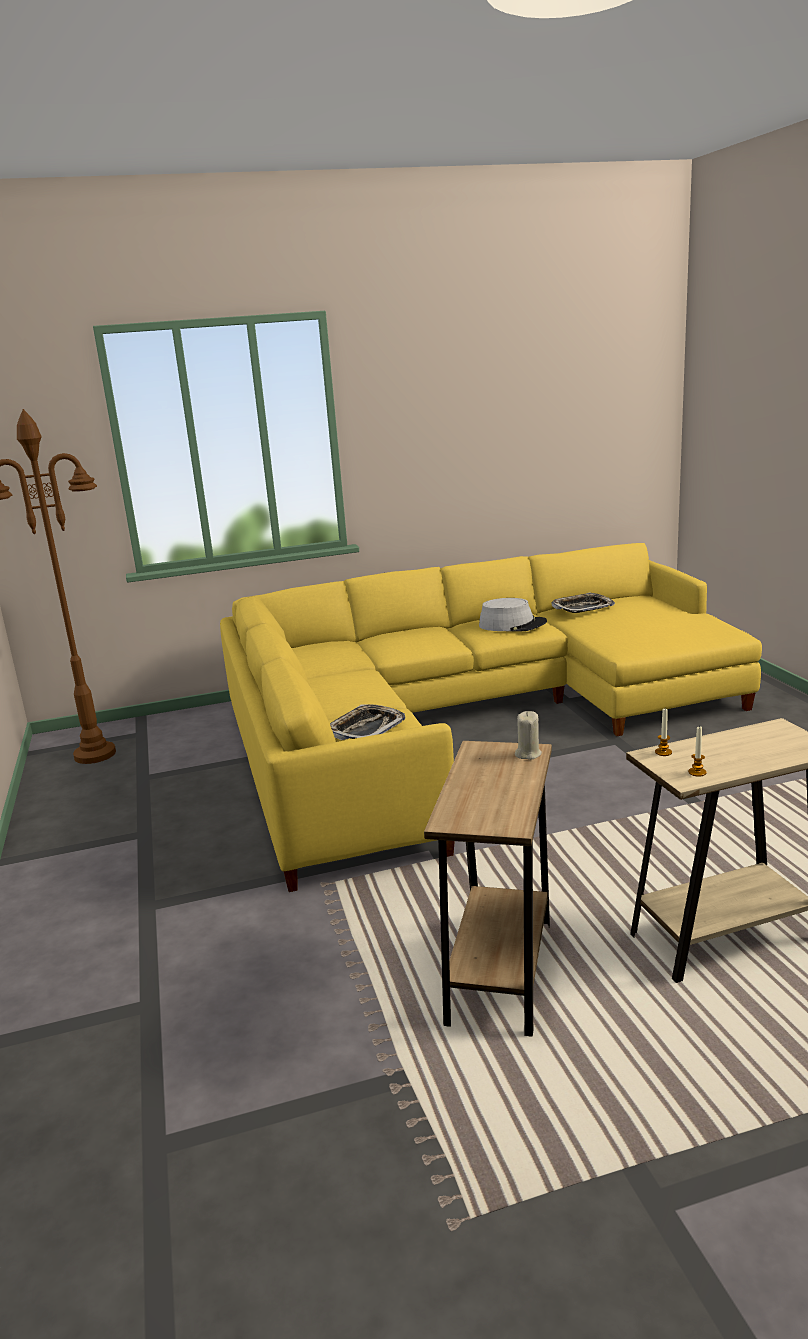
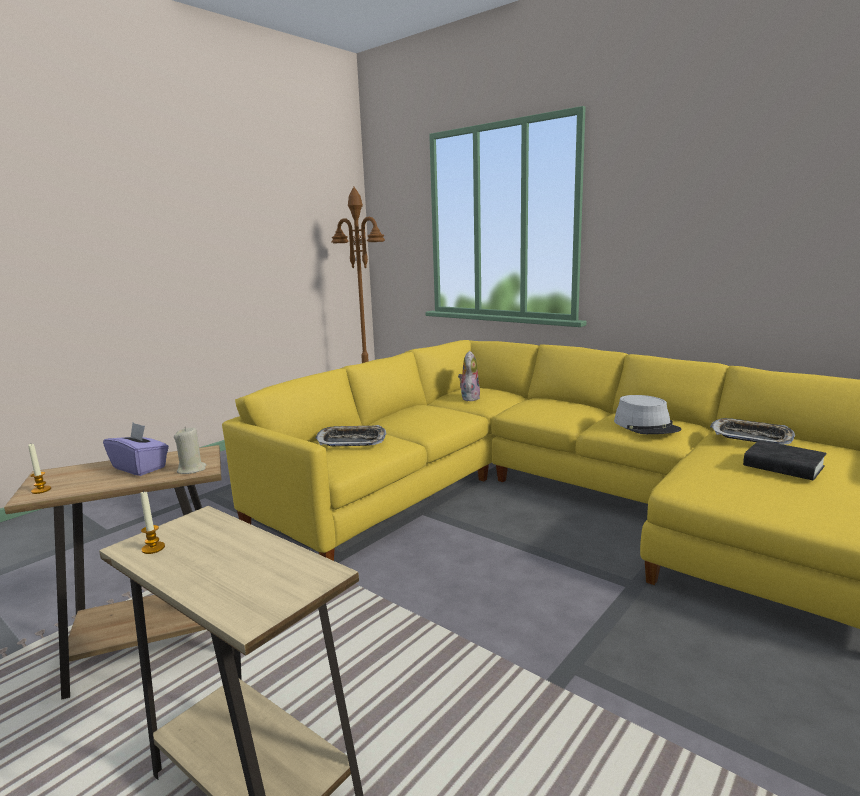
camera: 55 degrees right, 5 degrees down
(321, 658) = (469, 398): none -> plush toy
(491, 776) = (140, 467): none -> purple tissue box
(640, 617) = (783, 466): none -> black book
(663, 752) = (209, 521): candle -> candle (41, 490)

